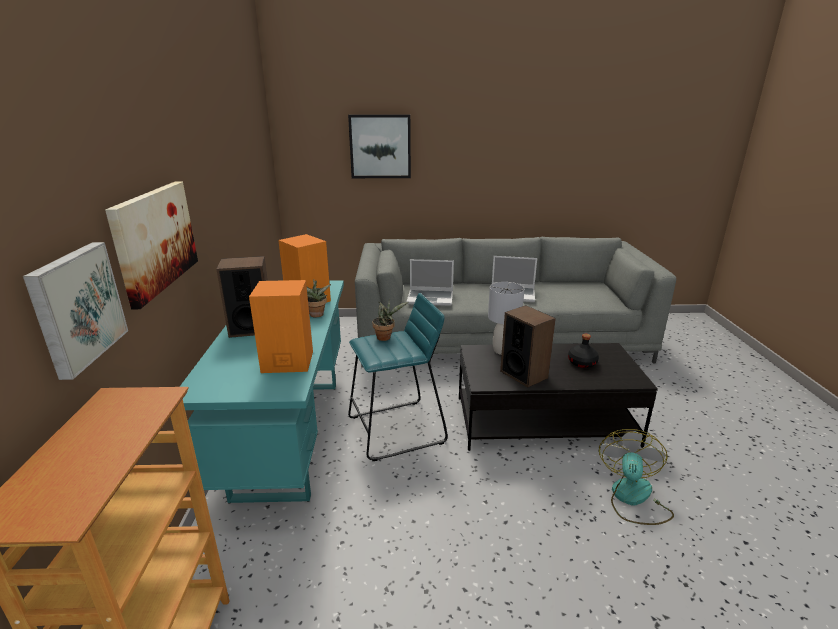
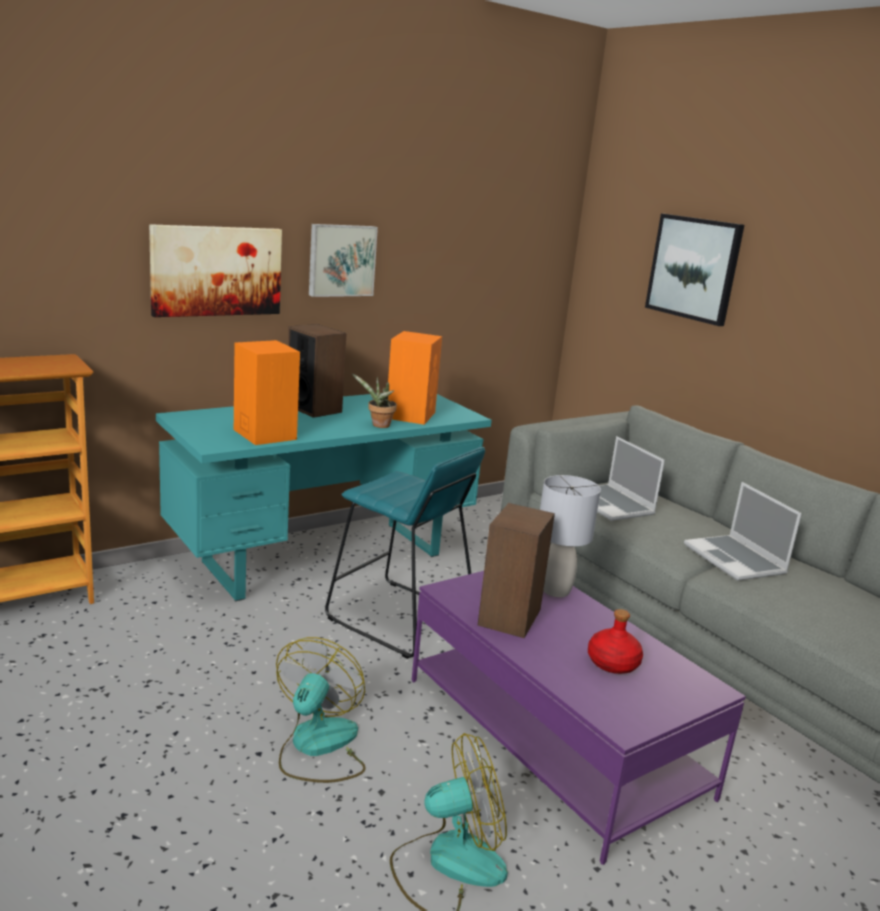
camera: 55 degrees right, 5 degrees down
(76, 307) = (79, 285): picture -> picture (341, 260)
(386, 337) = (420, 484): potted plant -> none
(515, 516) = (318, 747): none -> fan
(544, 421) = (554, 736): black coffee table -> purple coffee table
(582, 363) = (613, 663): black bottle -> red bottle

